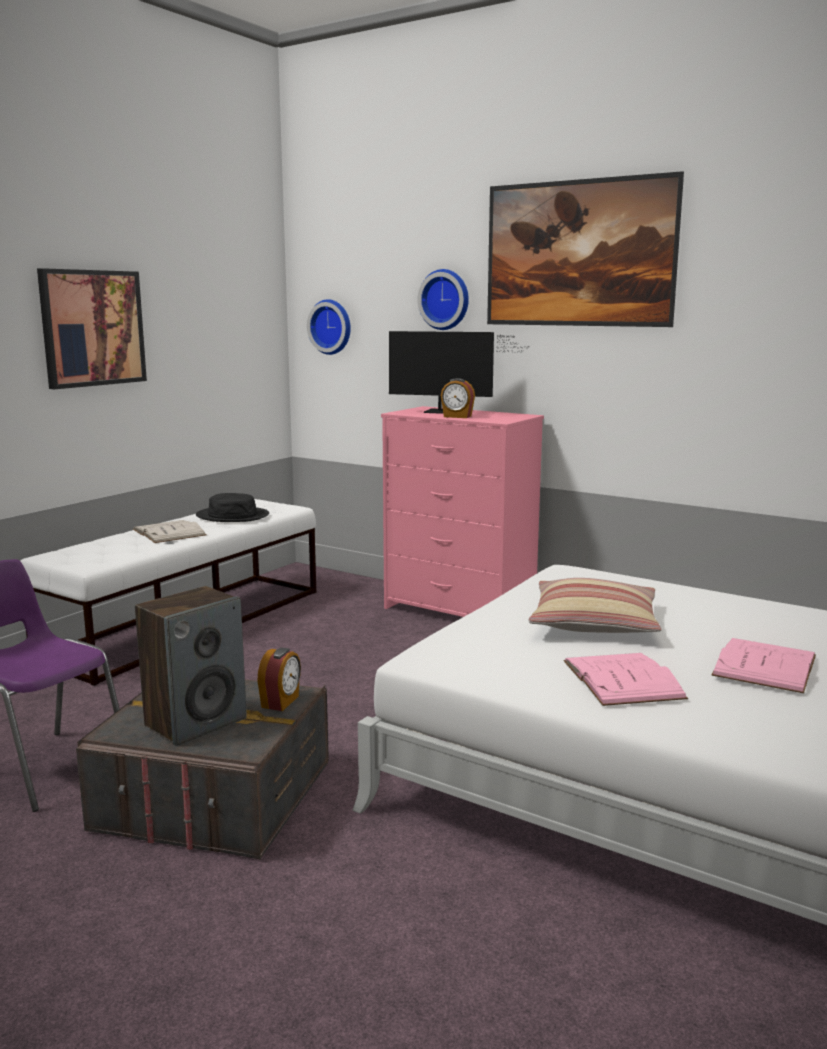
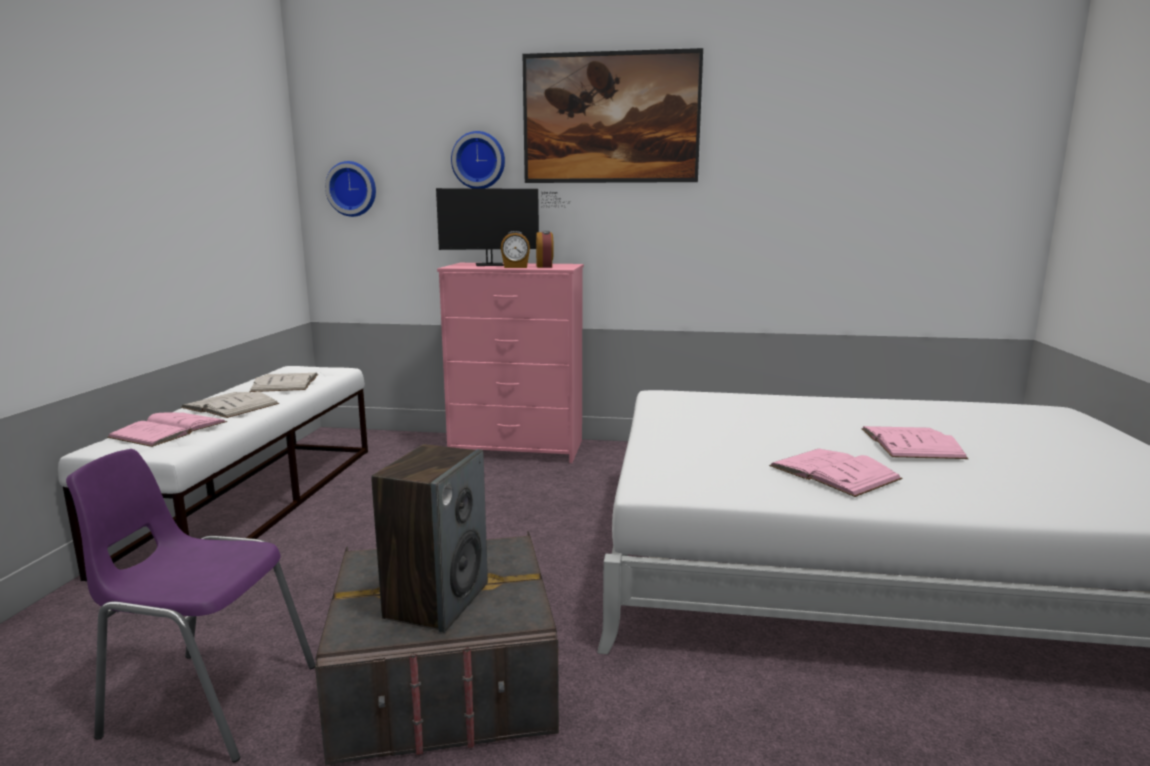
camera: 25 degrees left, 0 degrees up
(92, 328) = (117, 175): picture -> none
(106, 547) = (169, 429): none -> pink book
(232, 516) = (285, 383): black hat -> white book
(281, 702) = (504, 558): alarm clock -> alarm clock (544, 266)
(594, 623) = (743, 431): pillow -> none

